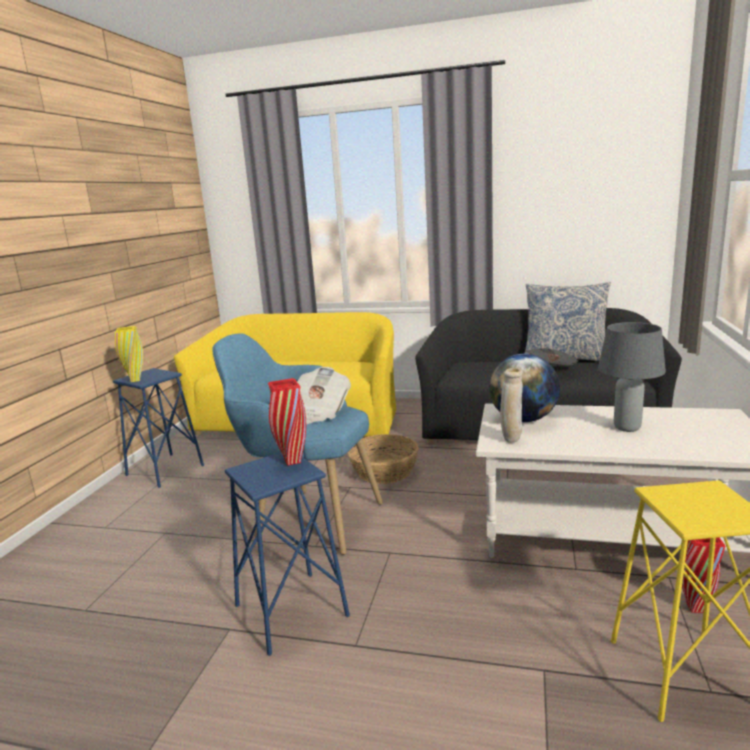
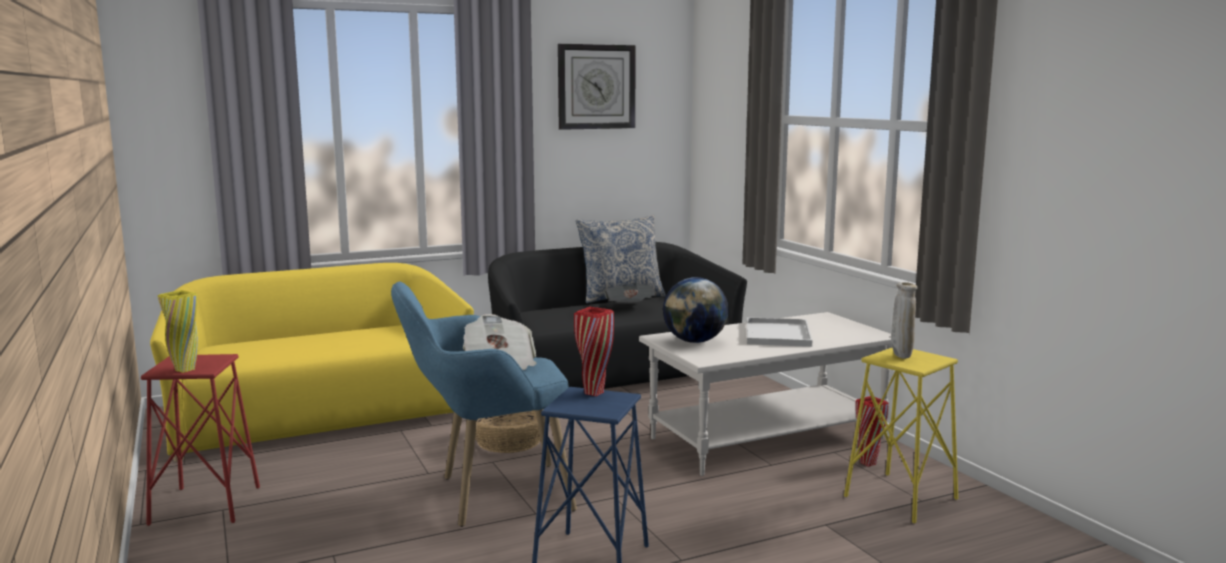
camera: 40 degrees left, 5 degrees down
(165, 470) = (206, 505): blue stool -> red stool
(511, 440) = (711, 355): beige vase -> beige vase (901, 357)
(566, 157) = (596, 87): none -> wall clock
(627, 428) = (778, 334): grey table lamp -> white tray

